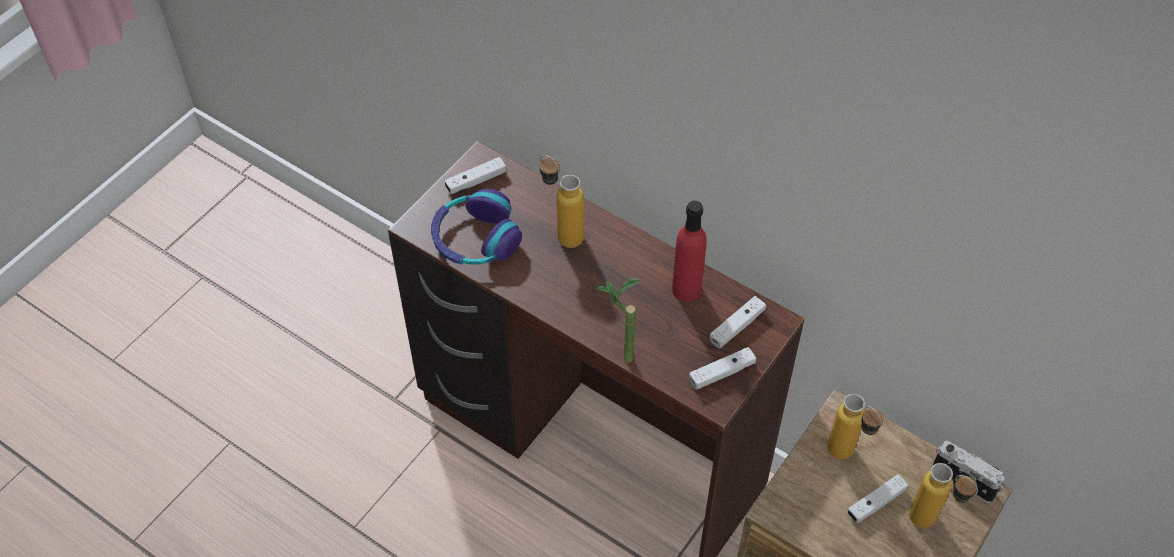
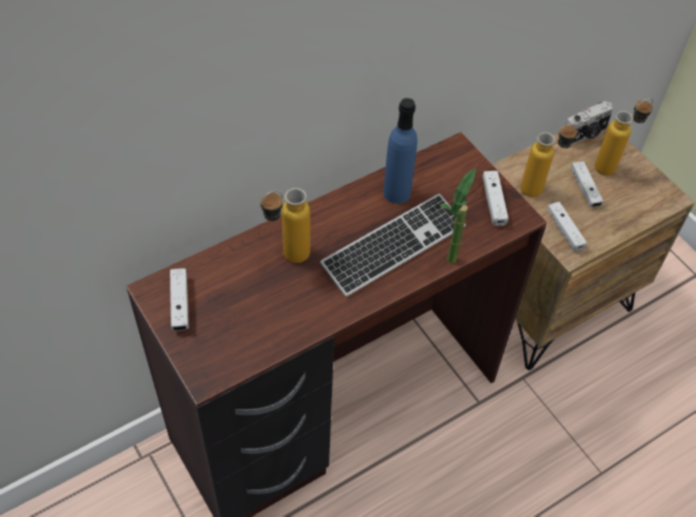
camera: 70 degrees left, 0 degrees up
(475, 239) = (254, 329): headphones -> none
(618, 308) = (394, 246): none -> keyboard
(686, 289) = (397, 192): red bottle -> blue bottle
(737, 327) = (451, 175): white game controller -> white game controller (564, 230)

